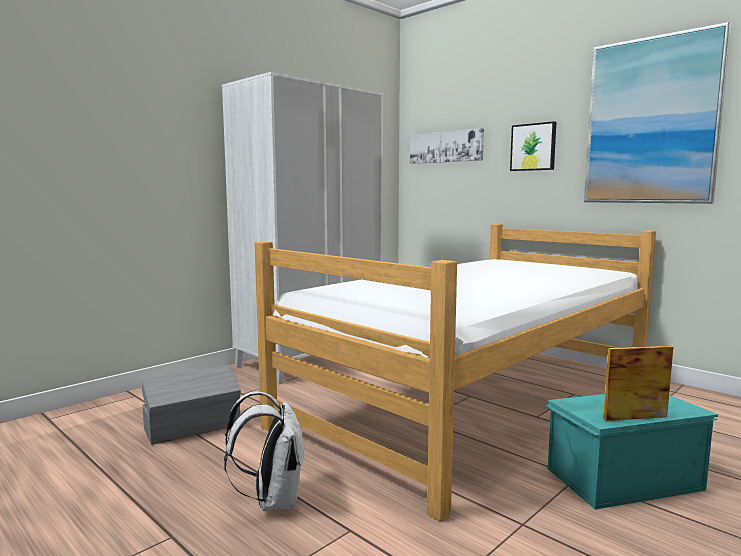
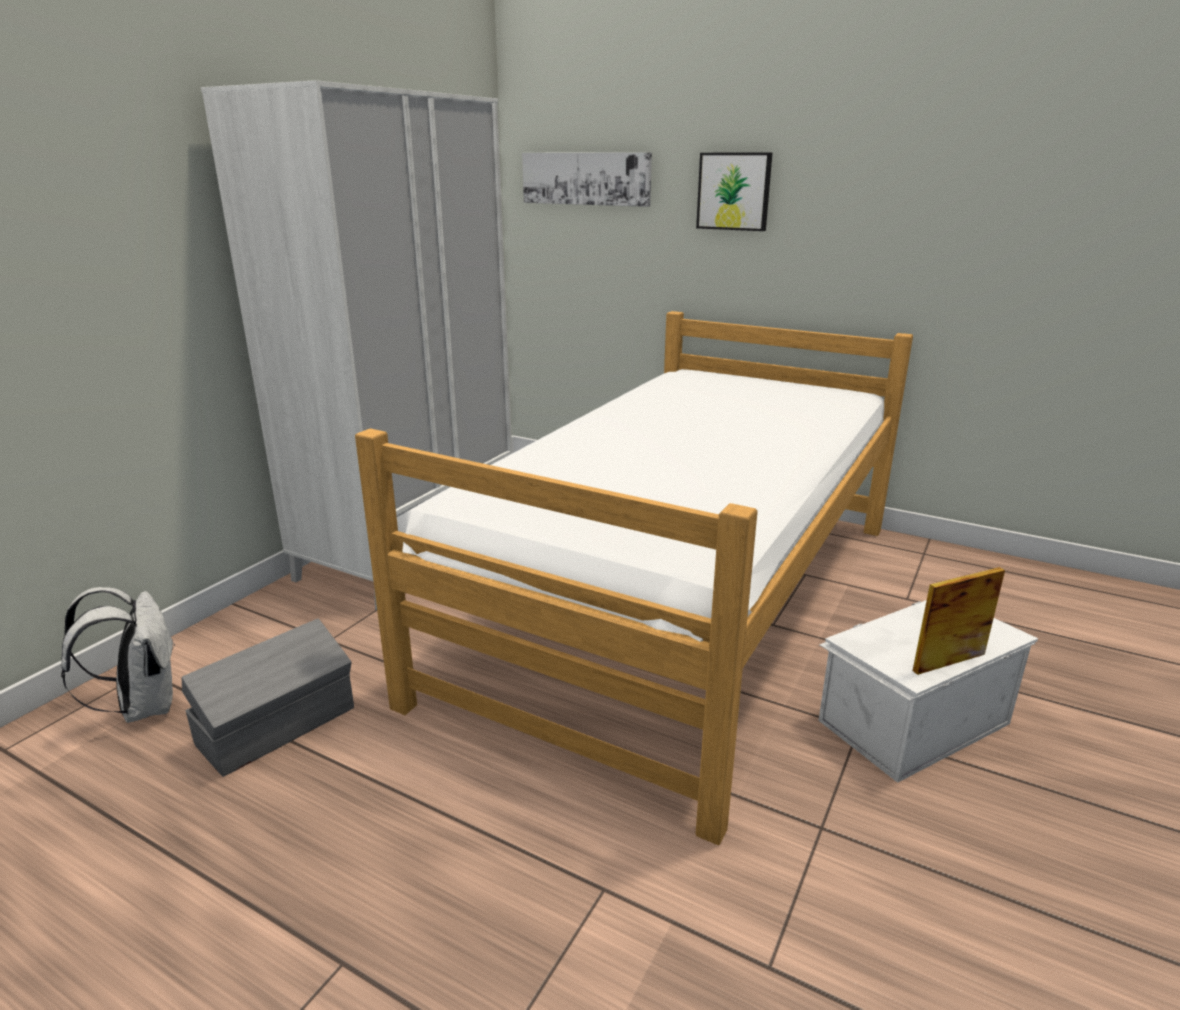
camera: 15 degrees left, 15 degrees up
(272, 500) = (469, 856): white backpack -> white backpack (143, 706)
(621, 478) = (910, 721): turquoise storage box -> white storage box
(651, 121) = (919, 166): picture -> none

